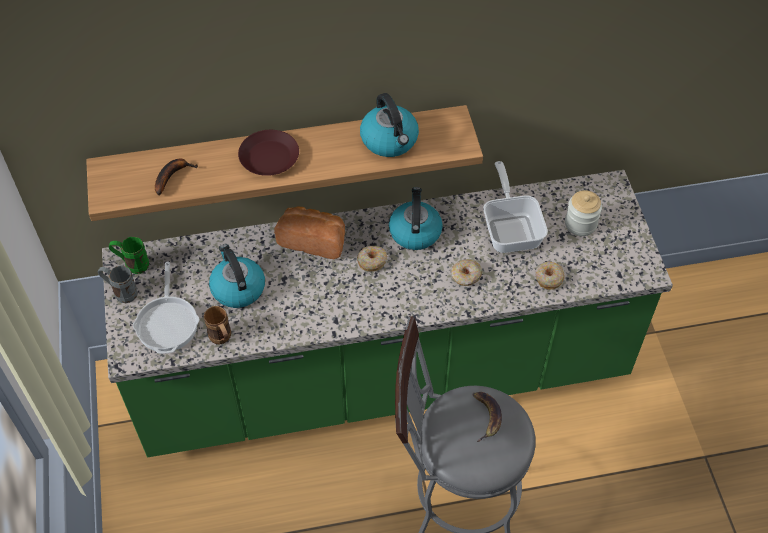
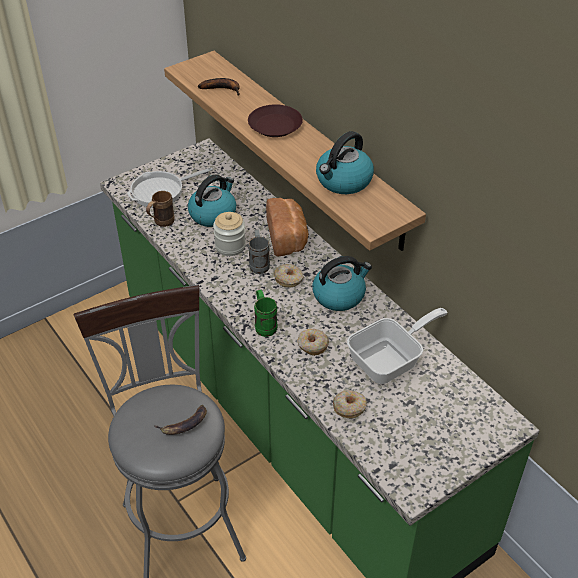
camera: 65 degrees right, 10 degrees down
(121, 292) = (175, 160): grey mug -> grey mug (259, 263)
(132, 264) = (202, 156): green mug -> green mug (264, 324)
(580, 224) = (436, 413): jar -> jar (230, 246)

